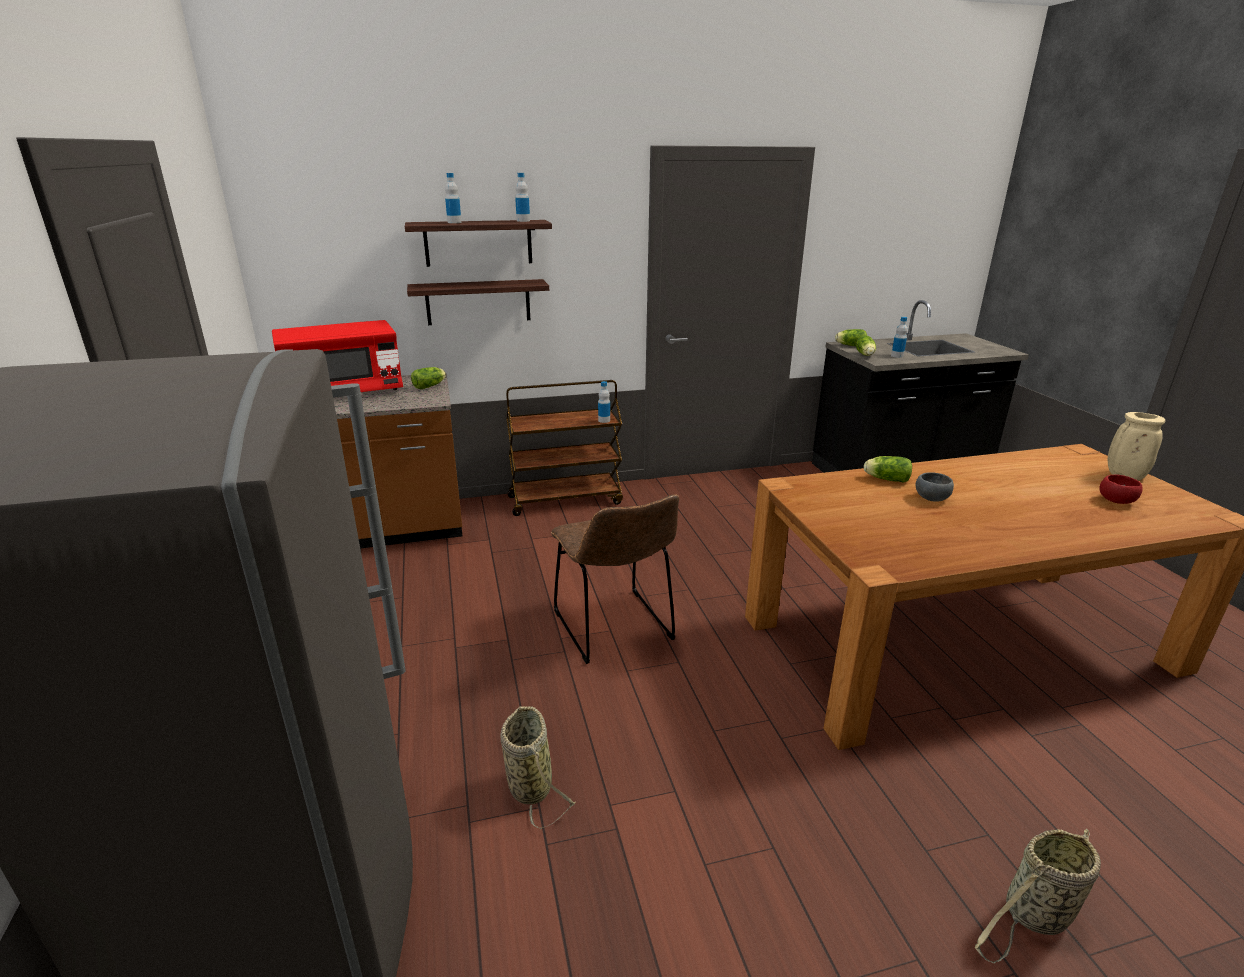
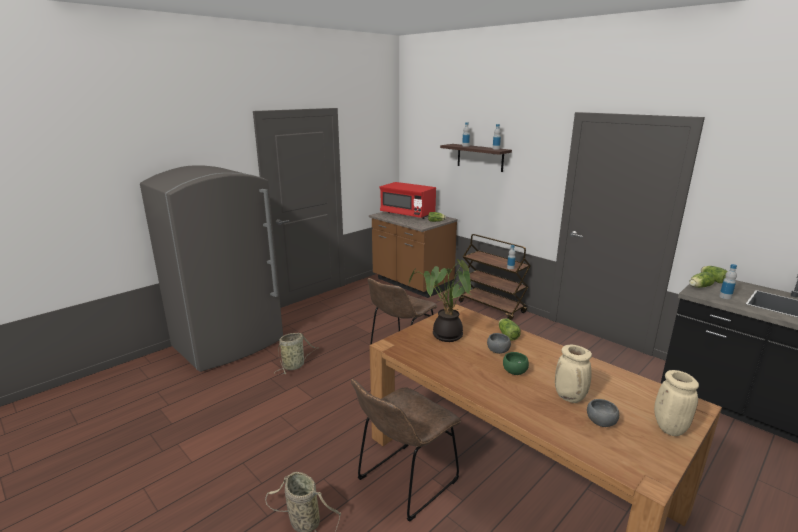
camera: 60 degrees right, 5 degrees down
(478, 302) = (476, 187): shelf -> none
(866, 518) = (444, 335): none -> potted plant
(957, 752) = (404, 482): none -> brown chair
(991, 507) = (514, 371): none -> green bowl
(1061, 498) = (570, 397): none -> beige vase
(1117, 501) = (600, 423): red bowl -> grey bowl

